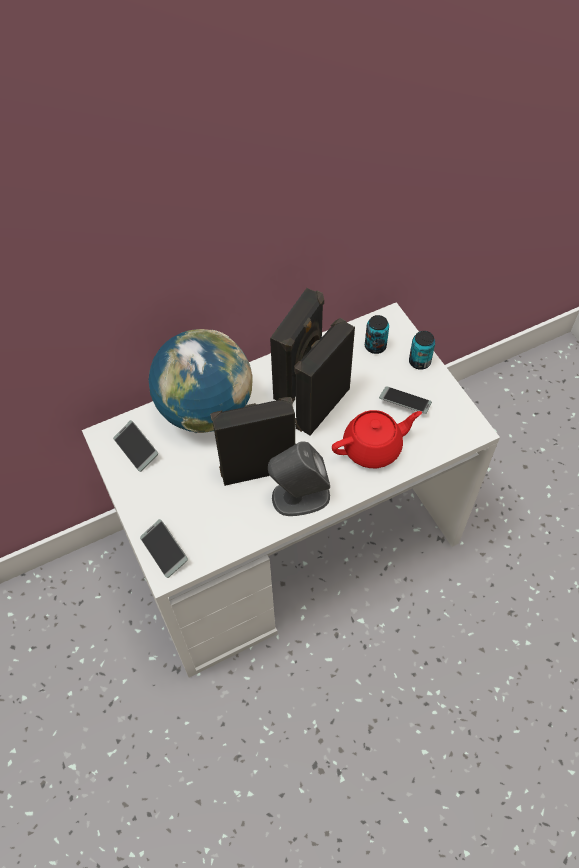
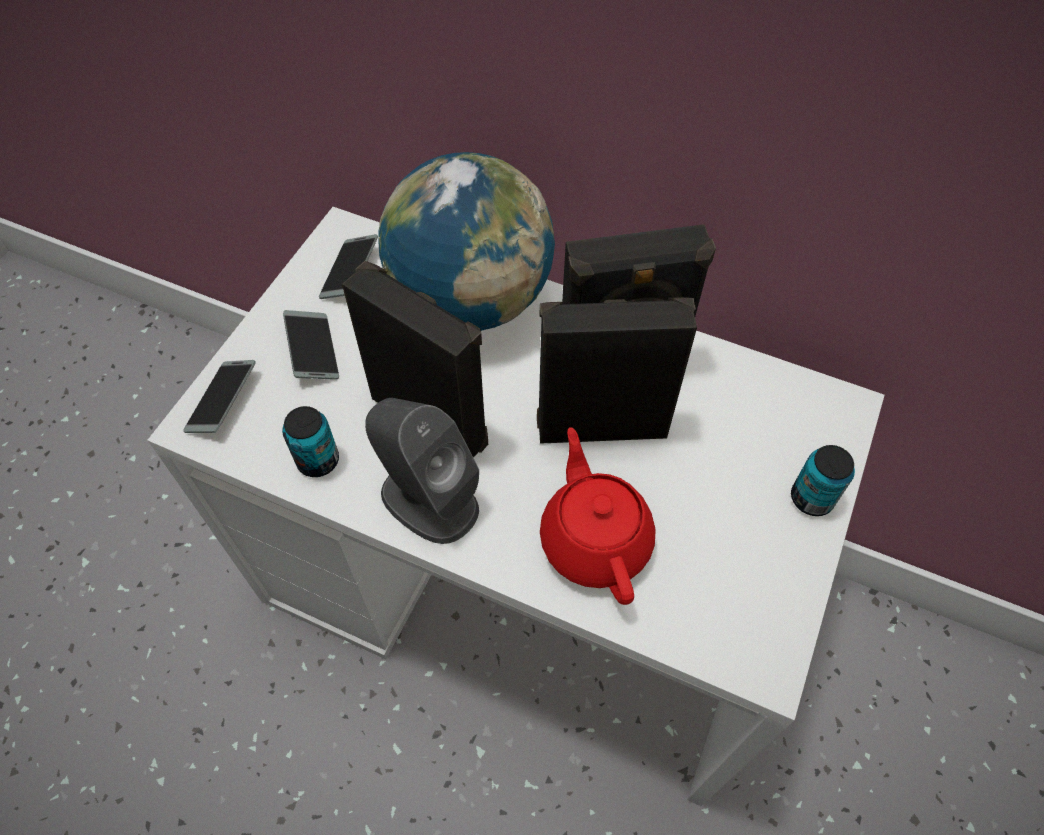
camera: 50 degrees right, 0 degrees up
(373, 448) = (595, 539): red teapot -> red teapot turned 135 degrees counterclockwise
(375, 346) = (775, 421): can -> can (318, 460)
(404, 403) = (715, 528): phone -> phone (312, 350)

